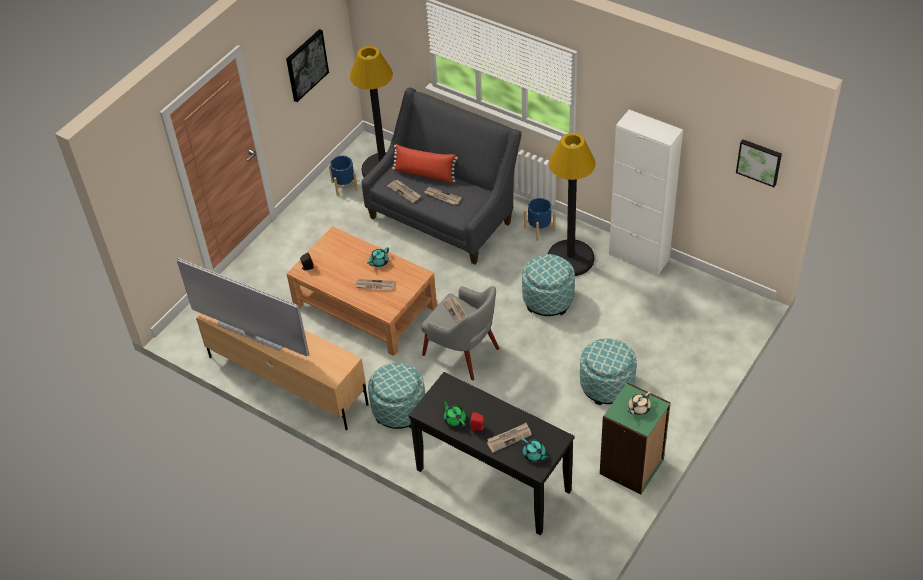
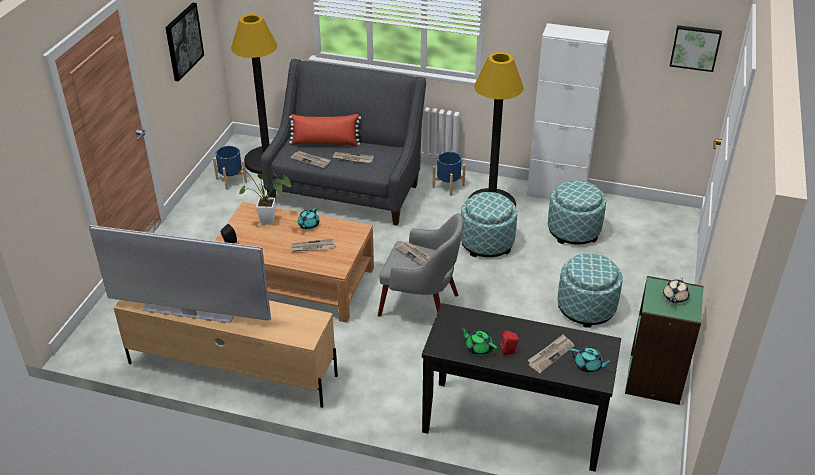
camera: 20 degrees left, 10 degrees down
(349, 252) = (271, 221): none -> potted plant
(399, 409) = (375, 374): ottoman -> ottoman (573, 231)

